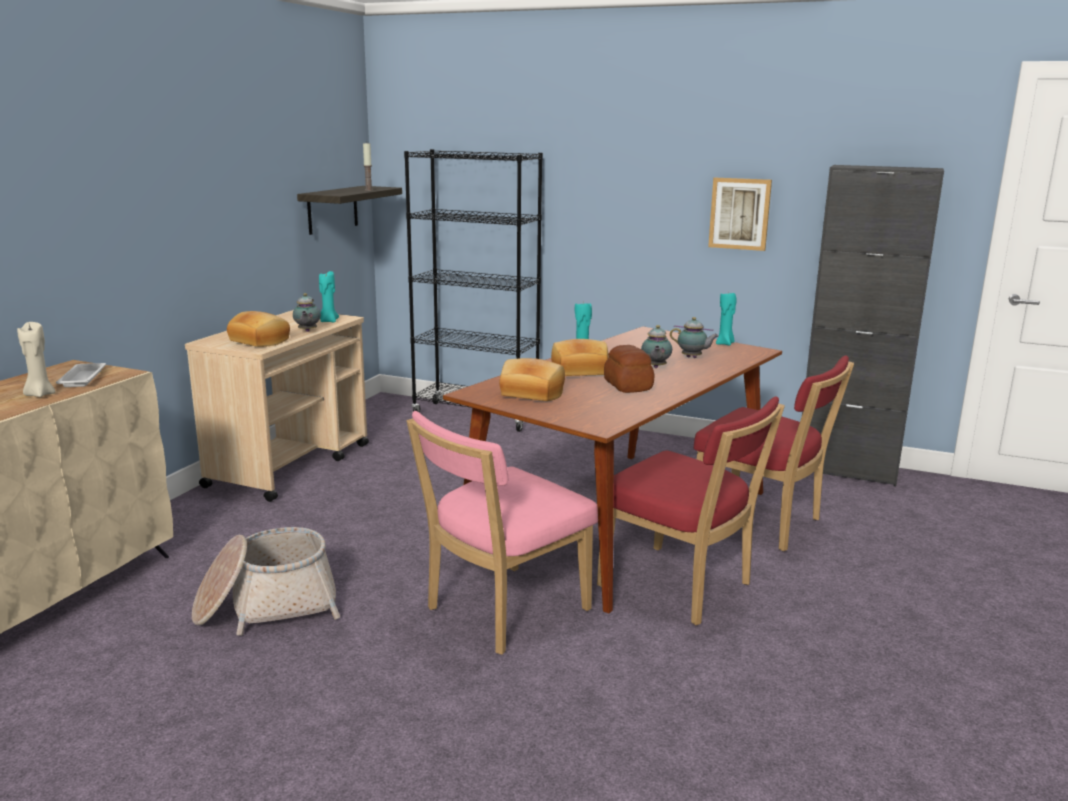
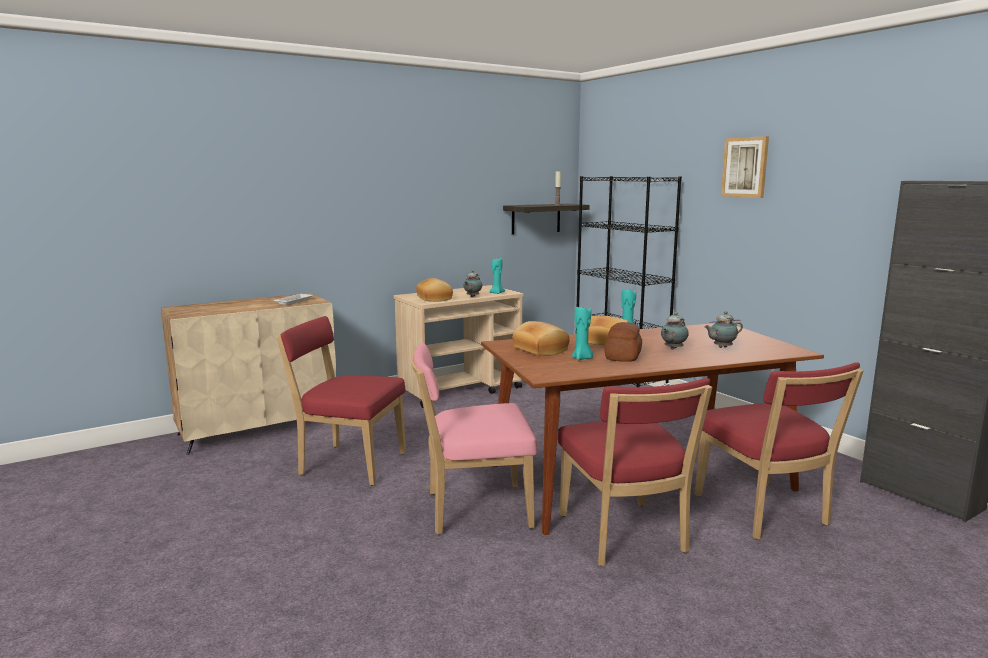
camera: 35 degrees right, 5 degrees down
(40, 394) = (261, 305): beige candle -> none
(267, 606) = (348, 463): basket -> red chair
(692, 358) = (721, 347): teapot -> teapot turned 105 degrees clockwise
(725, 344) = (775, 342): turquoise candle -> turquoise candle (582, 358)
(739, 213) = (836, 228): picture -> picture (745, 167)

